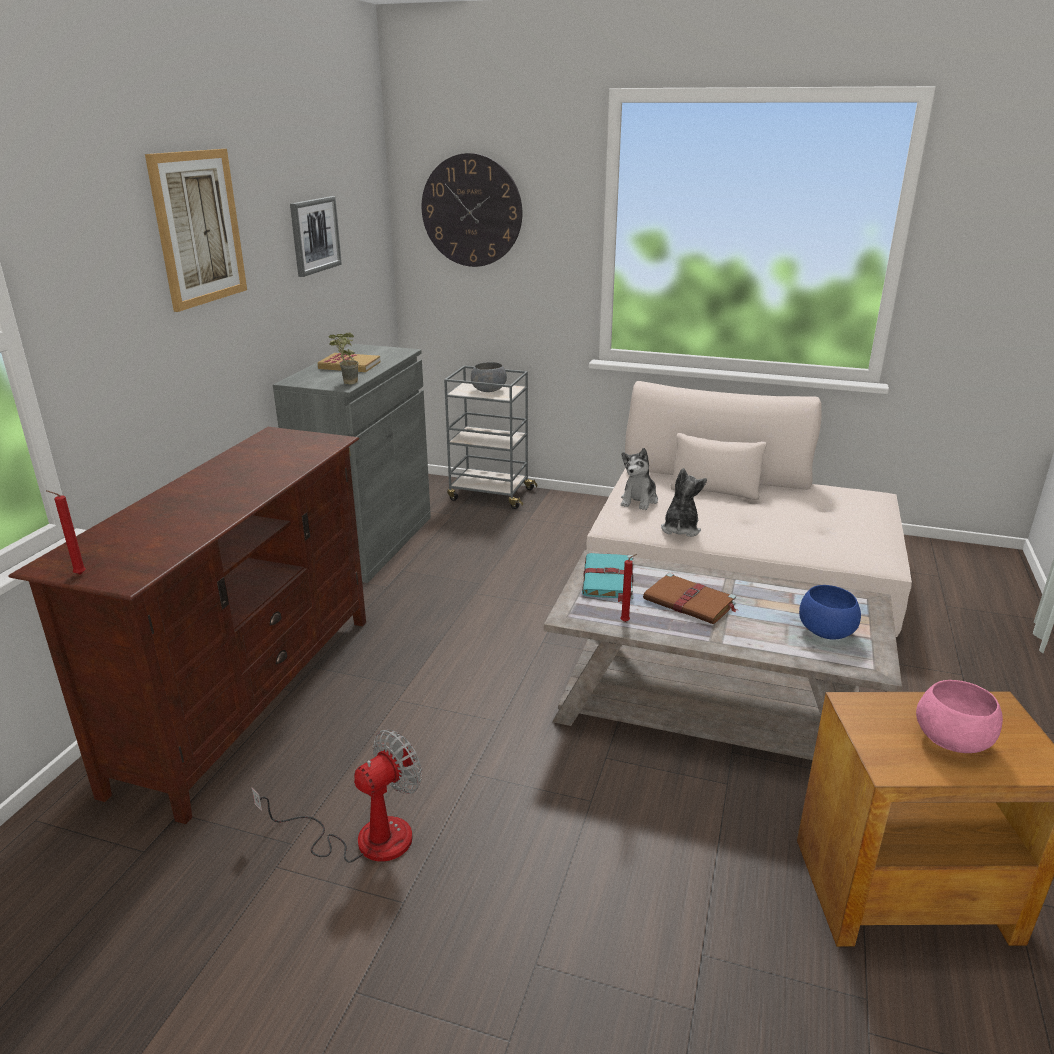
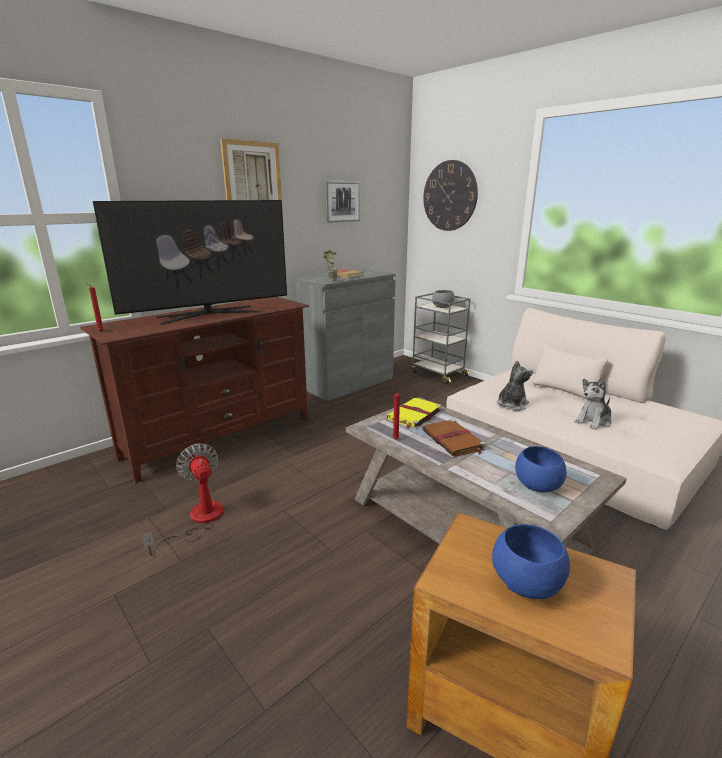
camera: 30 degrees right, 5 degrees down
(222, 492) = (208, 314): none -> television
(364, 838) = (198, 520): fan -> fan turned 105 degrees counterclockwise
(608, 579) = (414, 415): turquoise book -> yellow book
(639, 500) = (500, 384): plush toy -> plush toy (593, 421)
(952, 739) = (527, 582): pink bowl -> blue bowl

